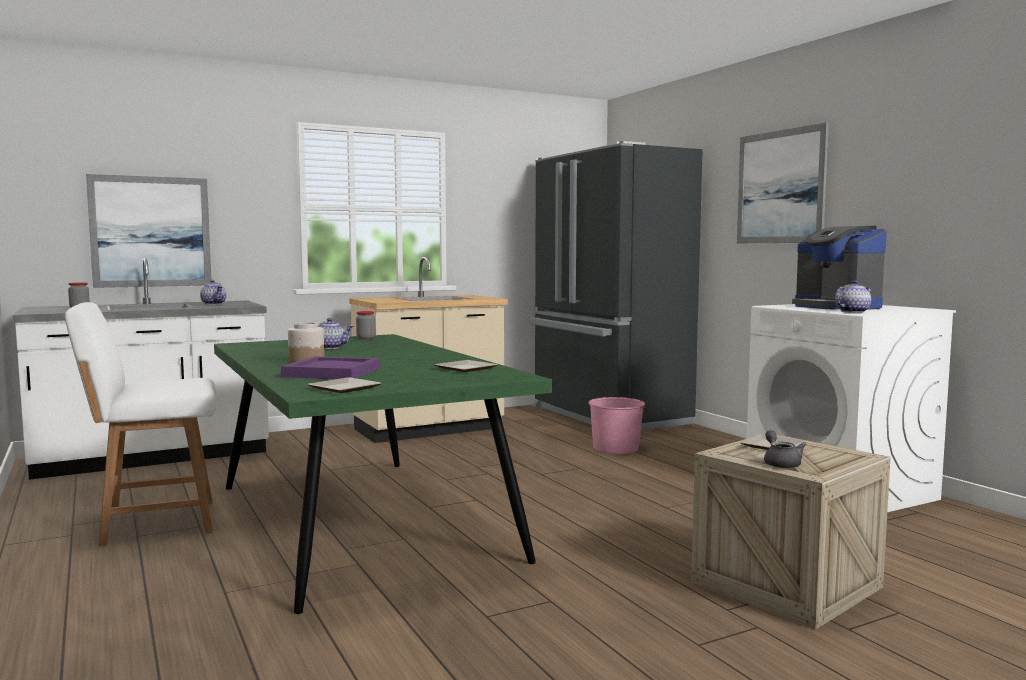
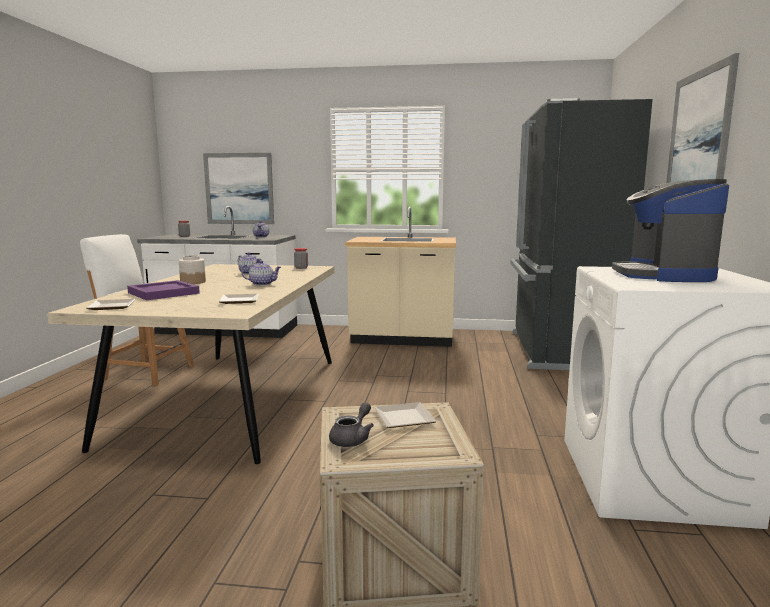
camera: 35 degrees right, 5 degrees up
(358, 520) = (232, 398): green dining table -> beige dining table
(616, 448) = (509, 382): pink bucket -> none
(852, 311) = (637, 283): teapot -> teapot (262, 284)

